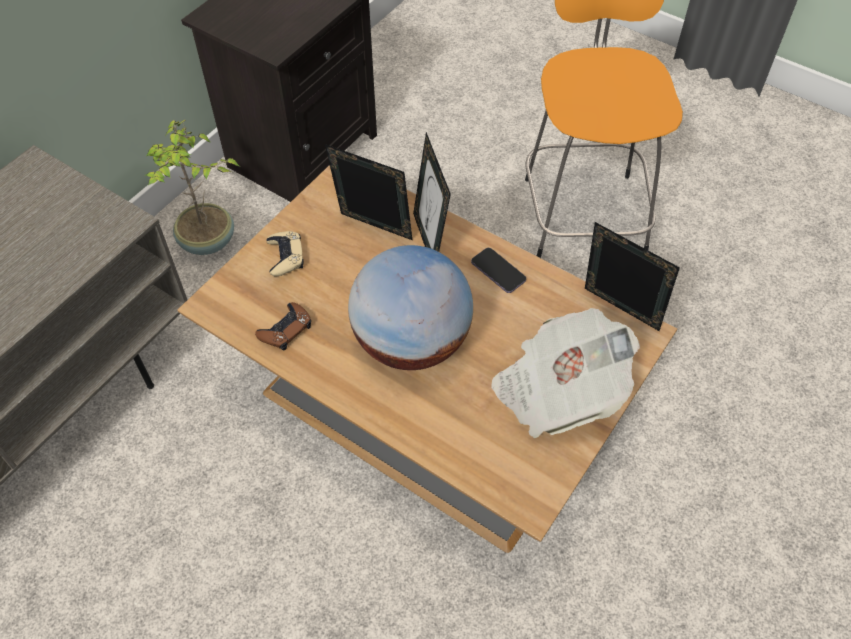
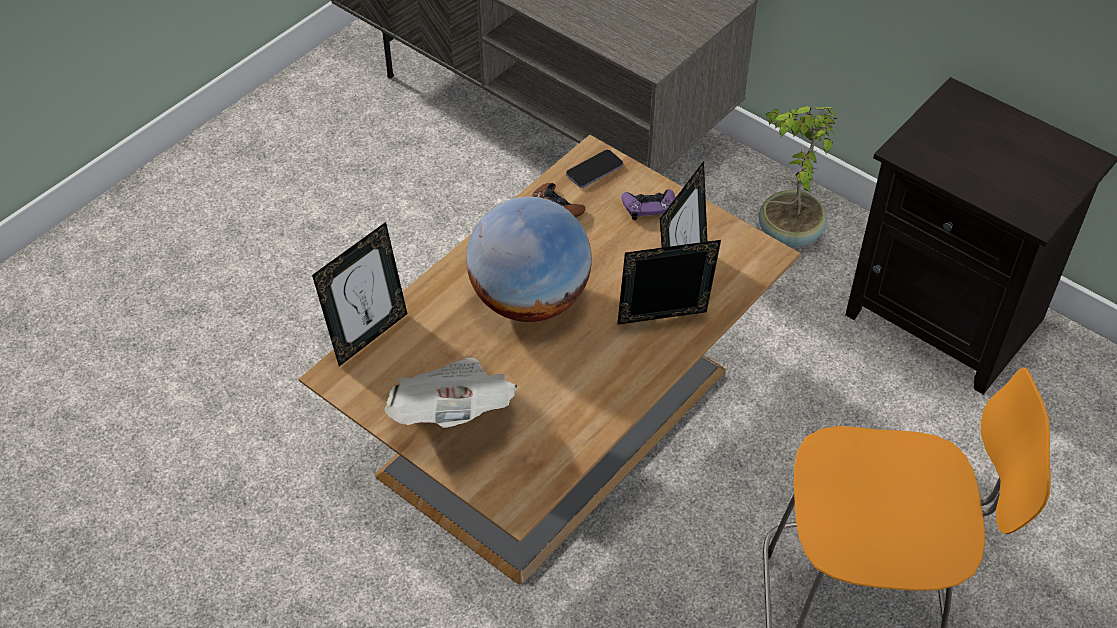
camera: 95 degrees right, 5 degrees down
(285, 257) = (649, 207): beige game controller -> purple game controller
(498, 271) = (616, 380): phone -> phone (594, 170)
(617, 314) = (545, 483): picture frame -> picture frame (368, 335)

